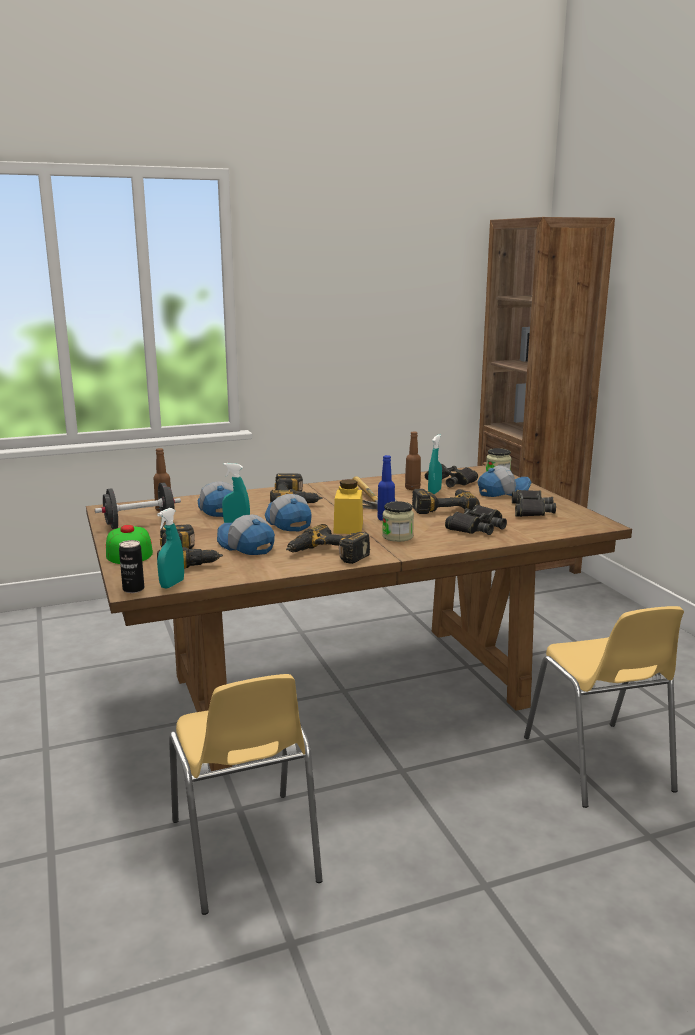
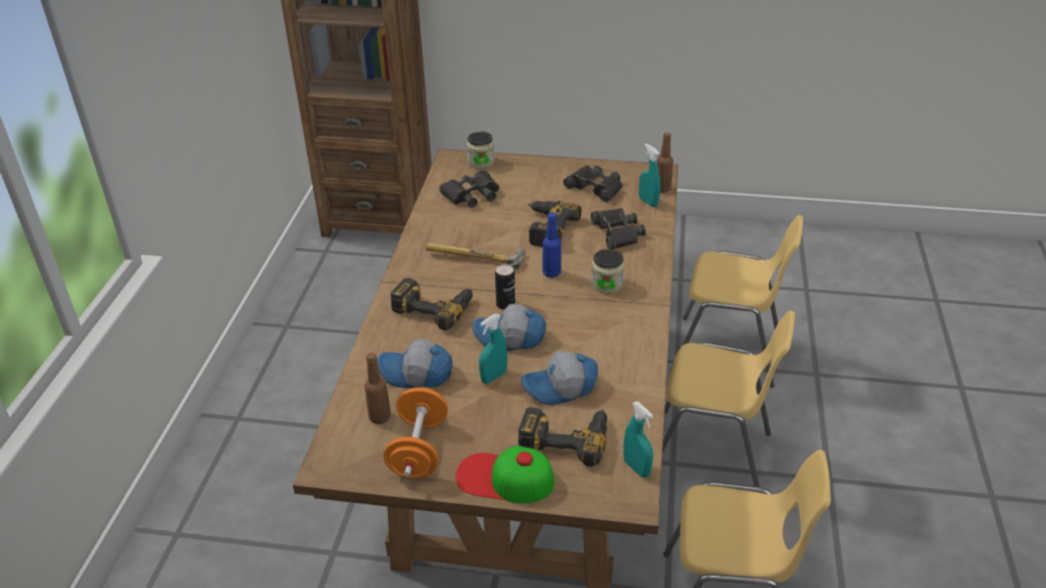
camera: 60 degrees left, 20 degrees up
(133, 589) = (633, 500): can -> can (505, 304)
(140, 524) = (418, 450): black dumbbell -> orange dumbbell
(326, 555) = (624, 342): power drill -> none
(348, 528) = (559, 304): yellow jar -> none
(412, 488) = (471, 223): brown bottle -> brown bottle (662, 189)
(434, 492) = (495, 215): turquoise spray bottle -> turquoise spray bottle (648, 202)
(436, 791) = (711, 455): none -> yellow chair
(502, 492) = (532, 180): cap -> none

